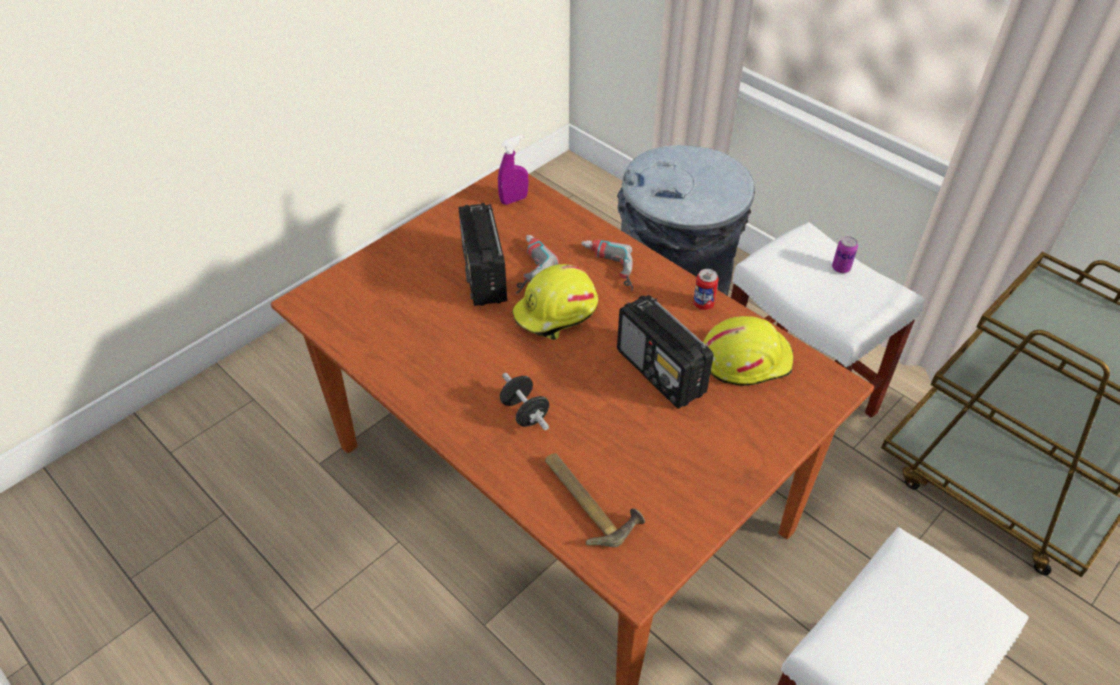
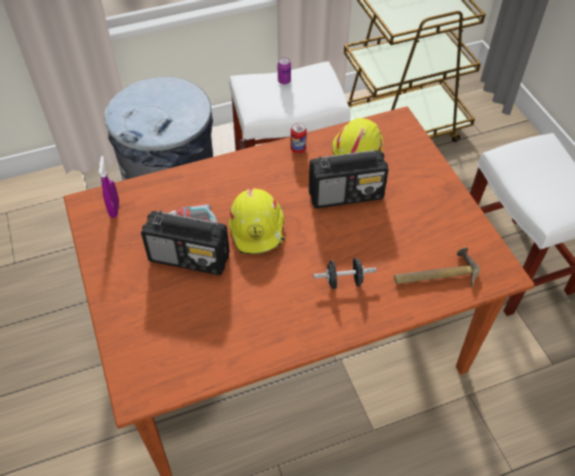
camera: 65 degrees left, 5 degrees up
(606, 269) = (232, 184): power drill -> none

